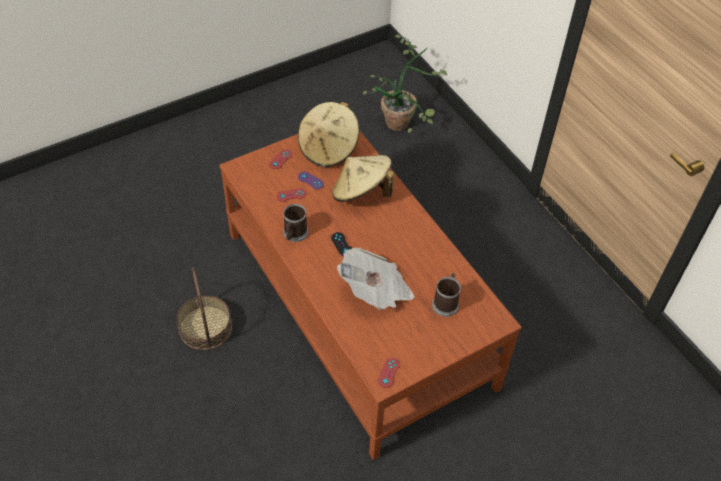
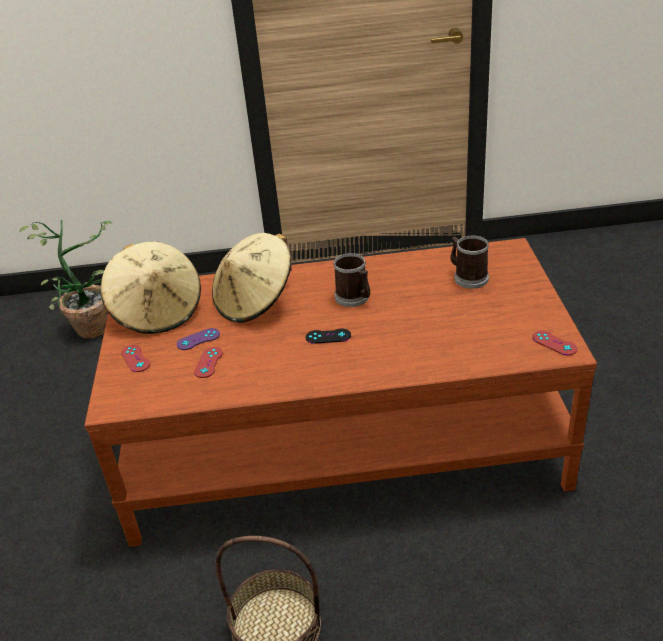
camera: 60 degrees left, 15 degrees down
(294, 234) = (280, 375): mug -> mug (354, 298)
(376, 291) = (421, 325): newspaper -> none

